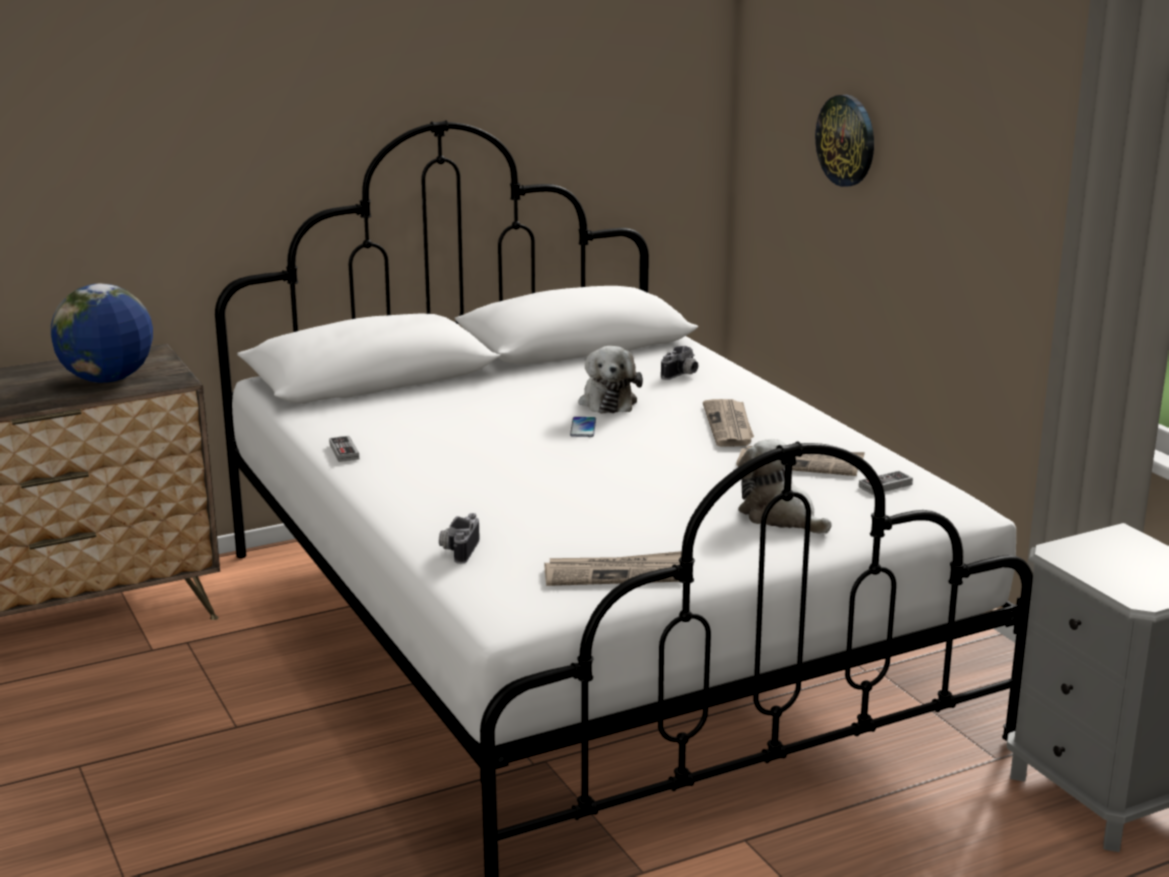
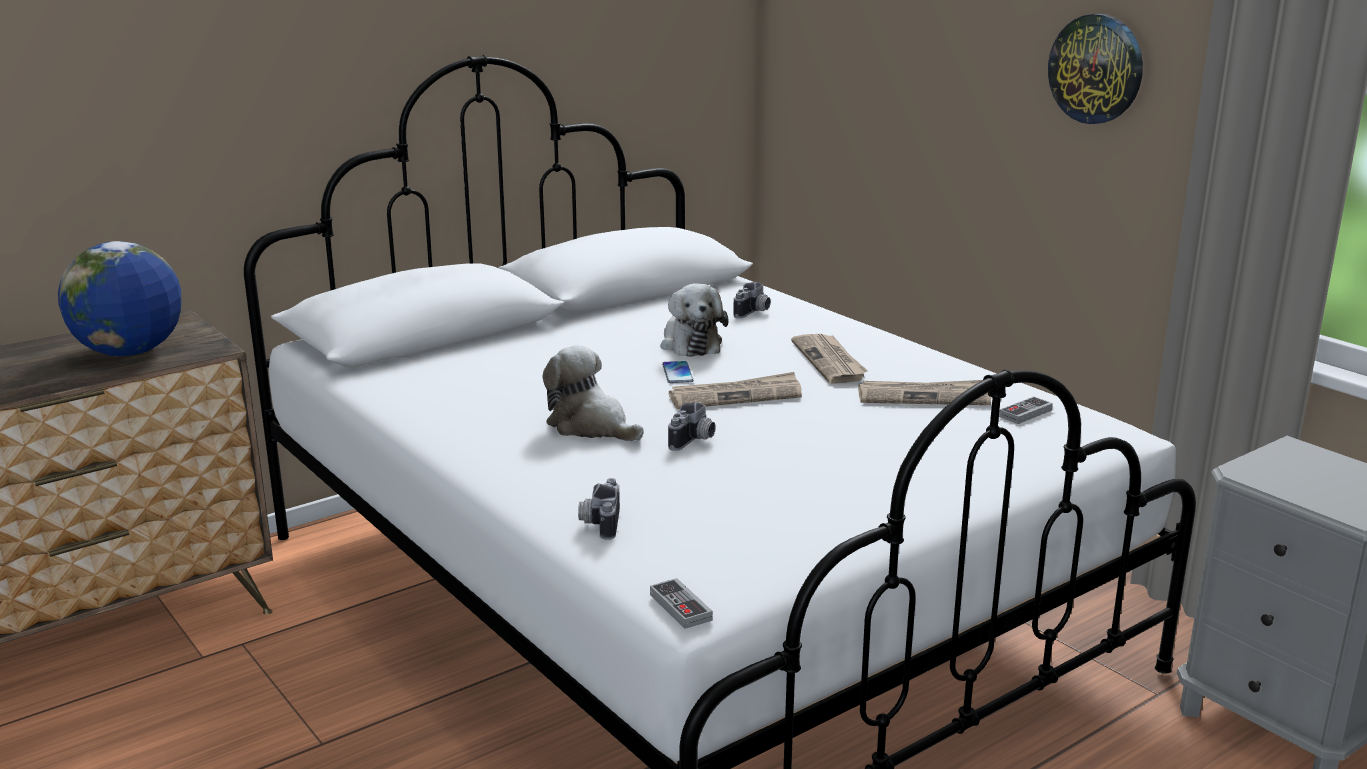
camera: 10 degrees left, 0 degrees up
(344, 451) = (423, 417): game controller -> game controller (680, 607)
(570, 489) = (694, 441): none -> camera
(616, 574) = (794, 537): newspaper -> newspaper (736, 396)
(780, 516) = (937, 455): plush toy -> plush toy (591, 426)
(846, 140) = (899, 64): wall clock -> wall clock (1096, 69)

